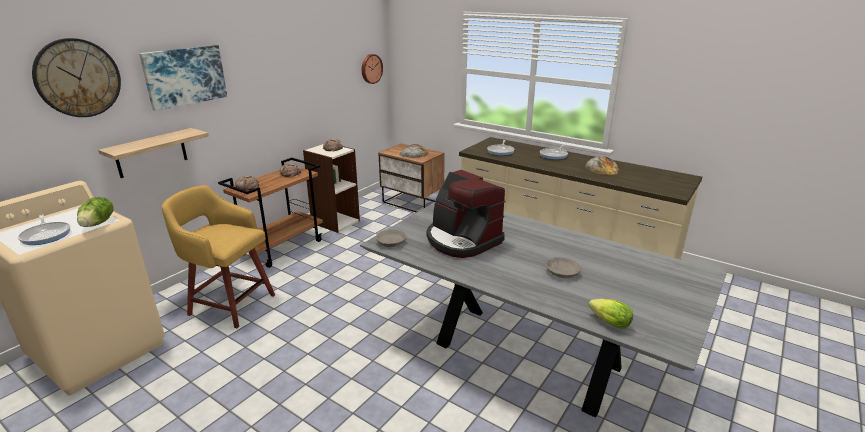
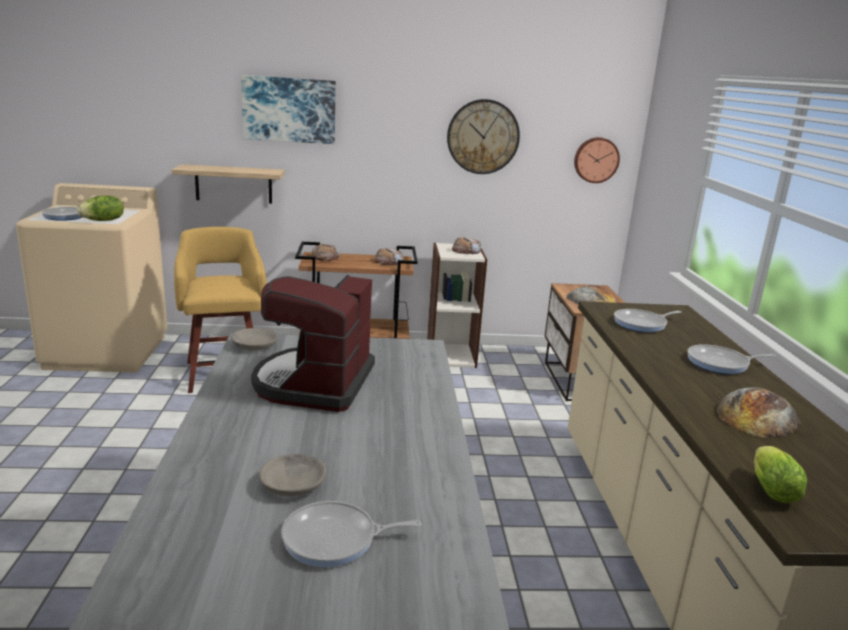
camera: 50 degrees right, 5 degrees down
(78, 78) = (177, 89): wall clock -> wall clock (483, 137)
(607, 322) = (148, 567): lettuce -> lettuce (769, 489)
(613, 275) = (335, 539): none -> frying pan

